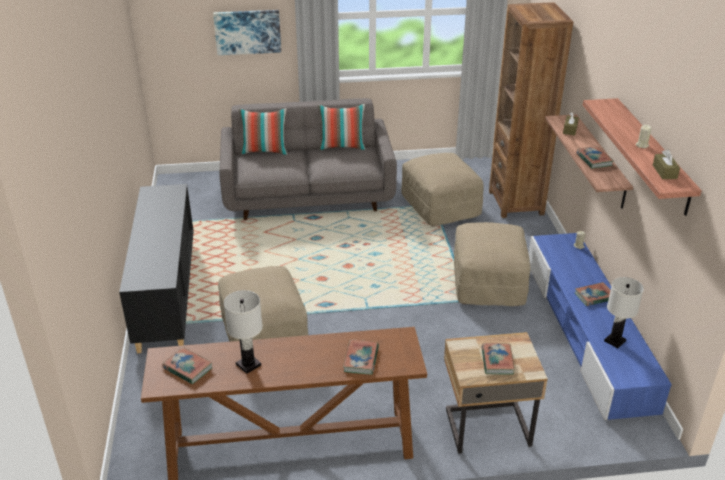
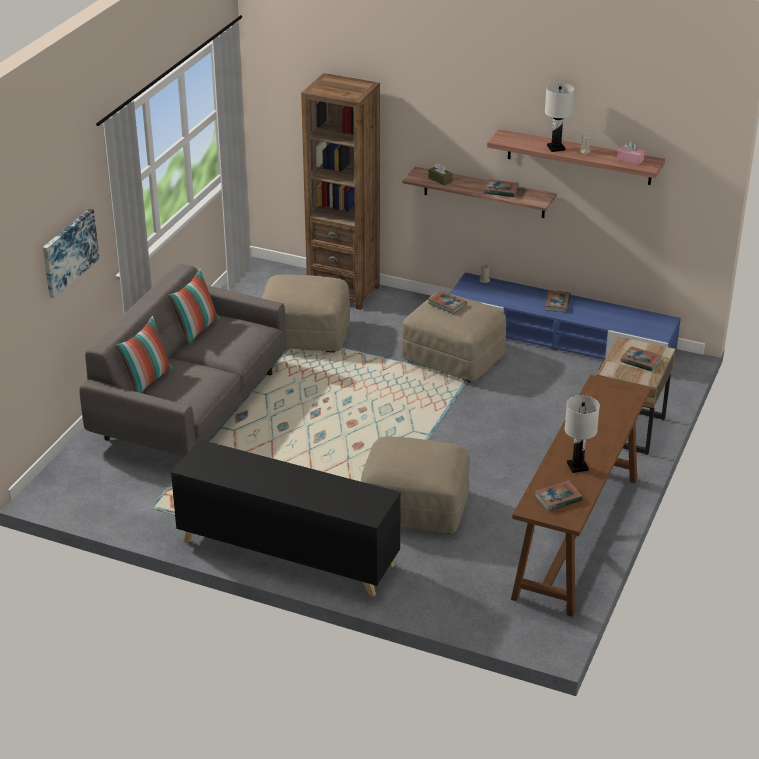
camera: 60 degrees left, 0 degrees up
(361, 359) = (612, 411): book -> book (447, 304)
(615, 341) = (617, 319): white table lamp -> white table lamp (556, 148)
(664, 172) = (630, 159): brown tissue box -> pink tissue box

